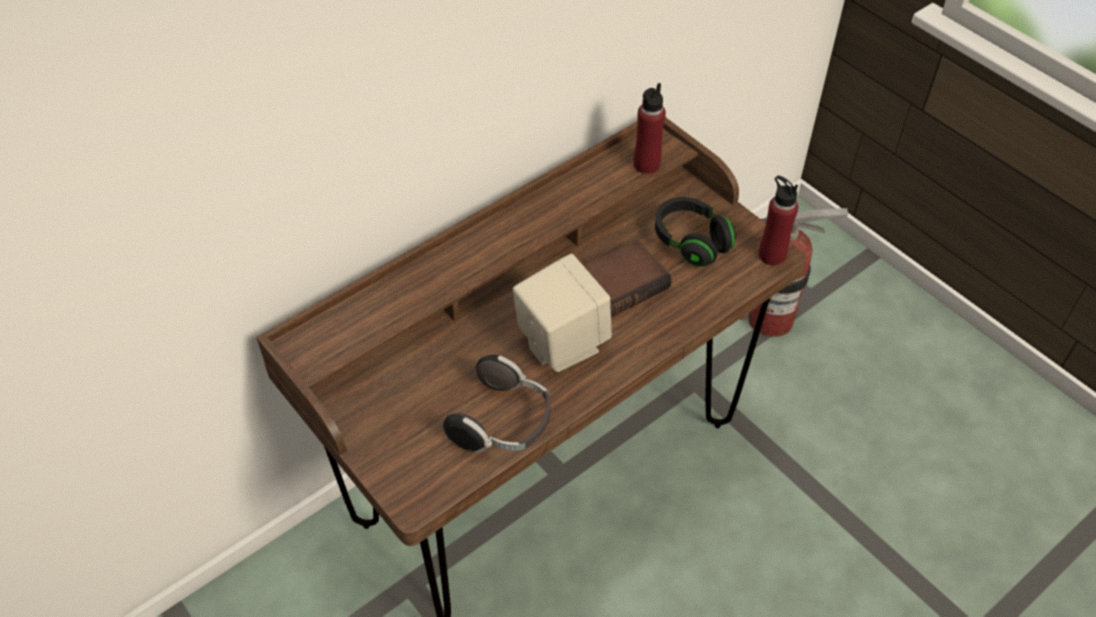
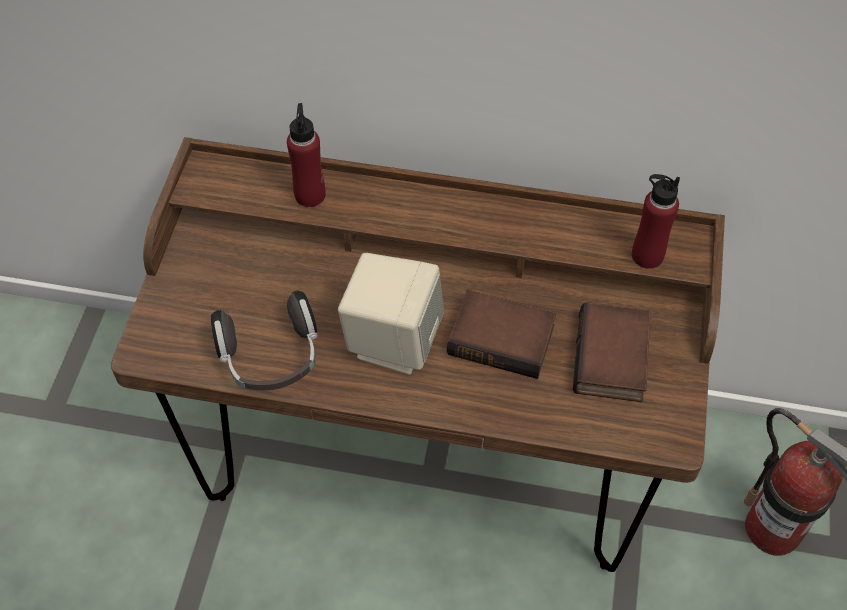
camera: 50 degrees right, 5 degrees up
(691, 242) = (613, 359): black headphones -> book
(772, 255) = (668, 436): red bottle -> red bottle (310, 195)

